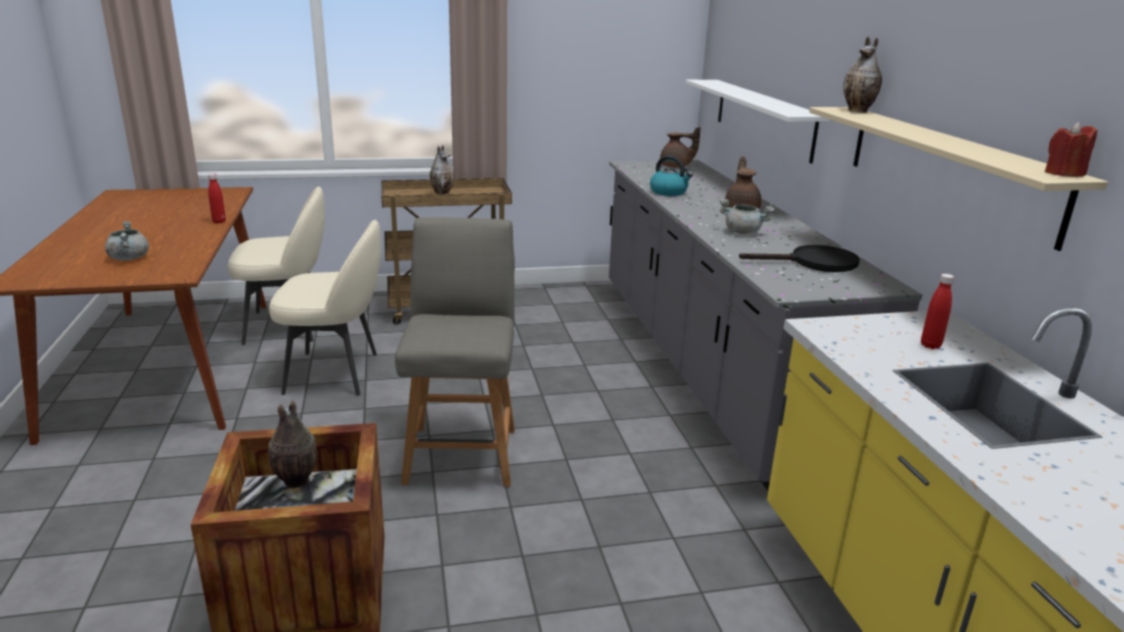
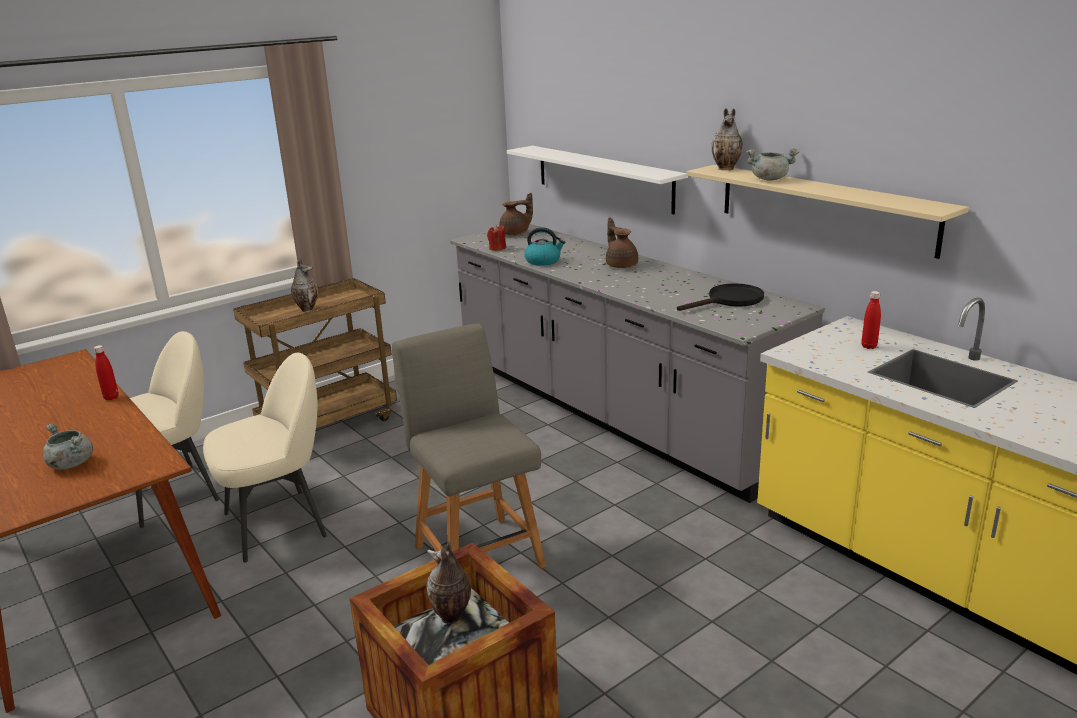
camera: 25 degrees left, 0 degrees up
(743, 232) = (648, 286): grey cooking pot -> grey cooking pot (769, 179)
(1064, 173) = (939, 205): red candle -> red candle (497, 248)

